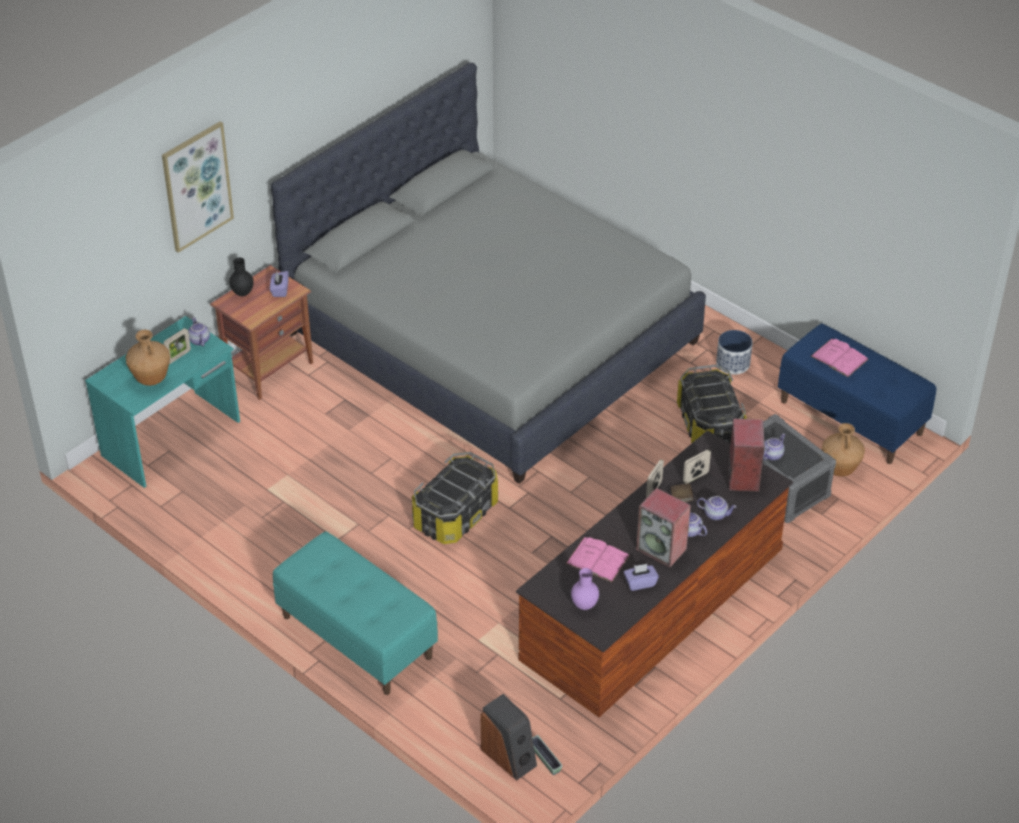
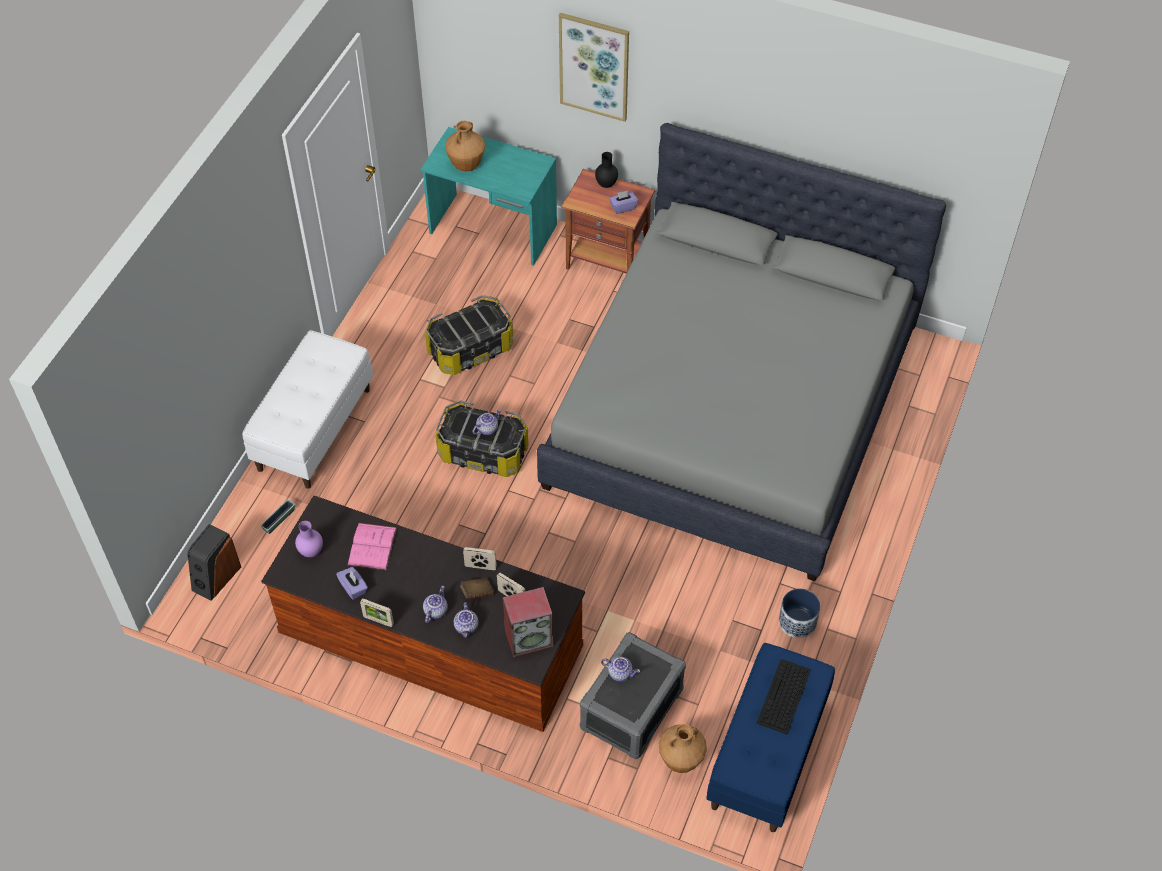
camera: 70 degrees right, 10 degrees up
(178, 356) = (502, 172): picture frame -> picture frame (378, 621)
(199, 340) = (528, 177): teapot -> teapot (487, 428)
(356, 637) = (314, 428): turquoise bench -> white bench
(545, 759) = (219, 605): planter -> planter (279, 520)
(662, 549) = (403, 594): speaker -> none
(710, 425) = (693, 624): storage box -> storage box (470, 350)
(839, 358) = (784, 697): pink book -> keyboard

